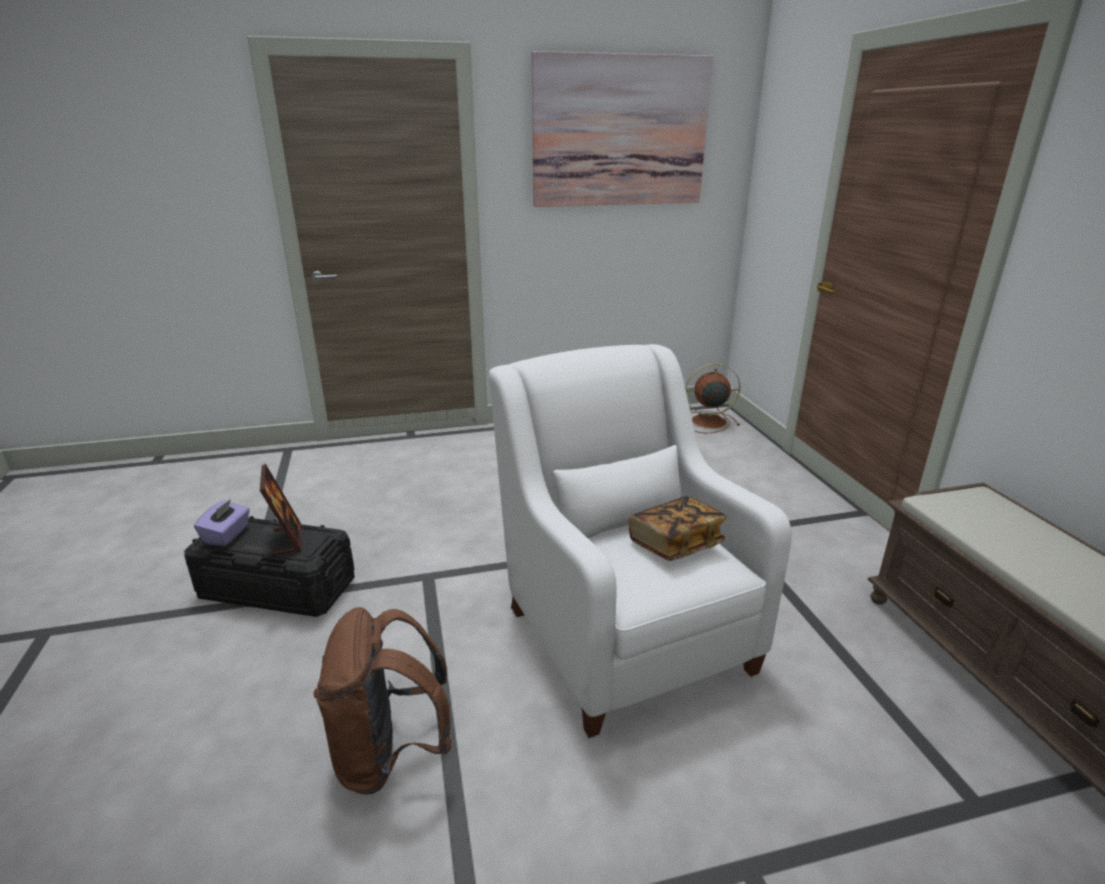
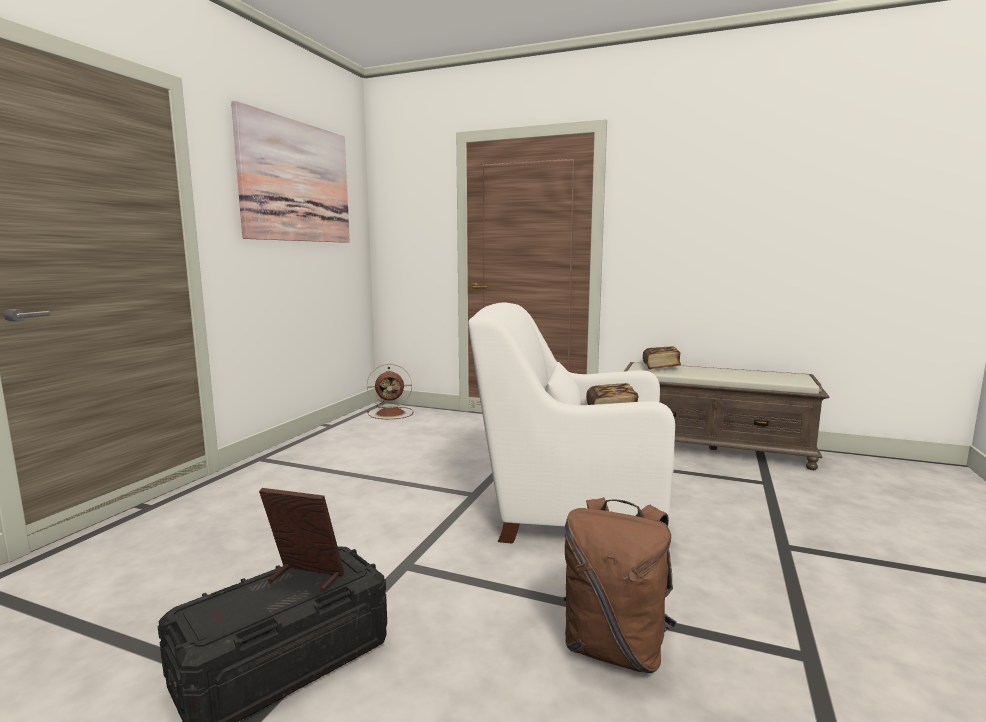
camera: 55 degrees left, 15 degrees down
(227, 535) = (221, 615): purple tissue box -> none
(707, 422) = (392, 413): brown fan -> brown fan turned 135 degrees counterclockwise
(998, 515) = (661, 367): none -> book

